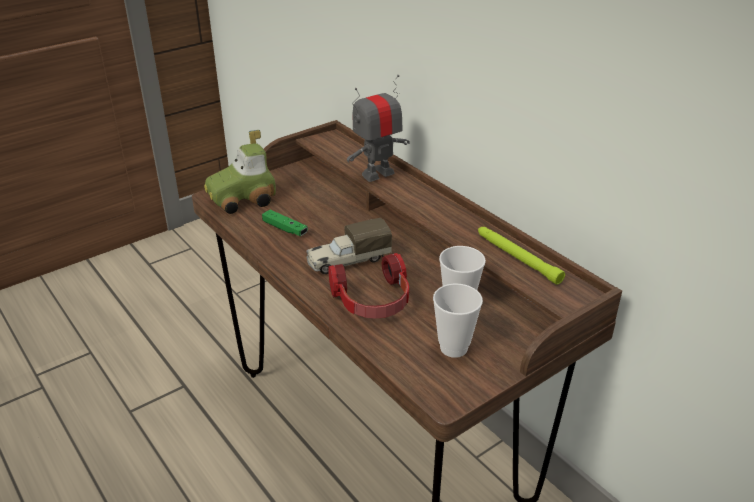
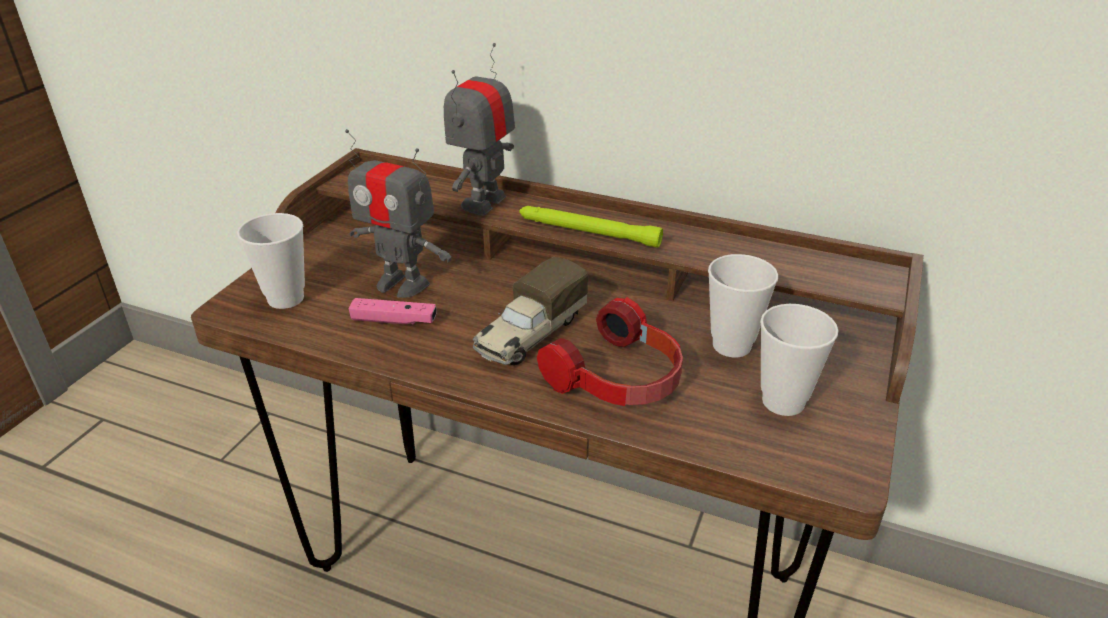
camera: 30 degrees left, 0 degrees up
(242, 199) = (285, 298): toy car -> cup
(285, 229) = (394, 320): green game controller -> pink game controller
(307, 210) = (402, 284): none -> toy robot
(517, 258) = (767, 256): green flashlight -> green flashlight (588, 232)

